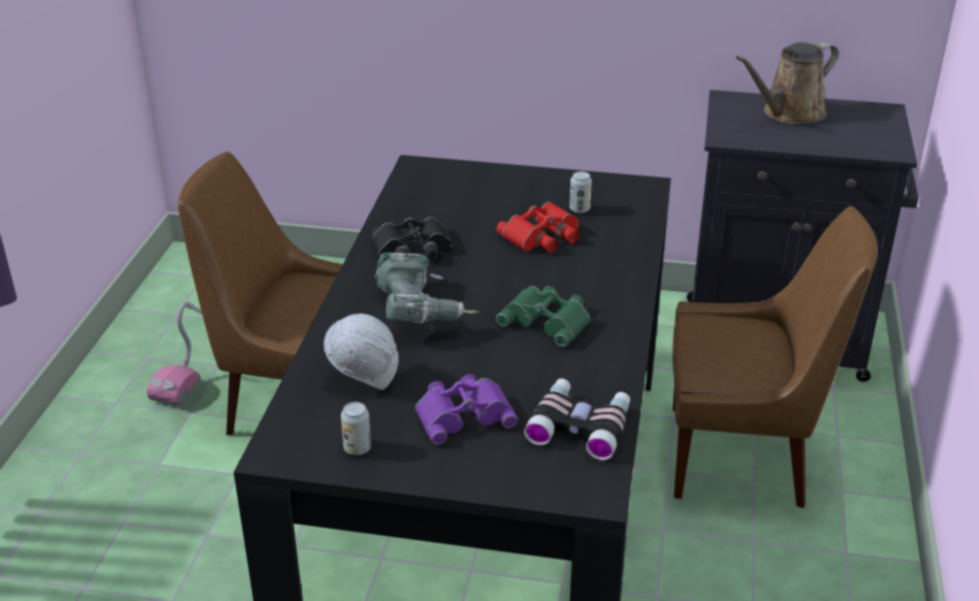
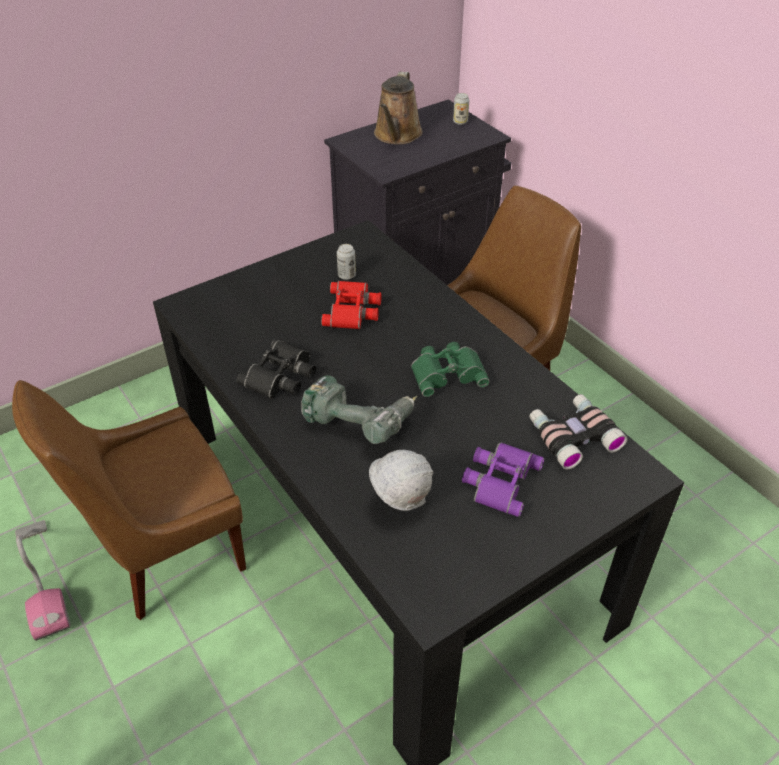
camera: 45 degrees left, 10 degrees up
(357, 448) = (476, 560): can -> can (460, 122)

